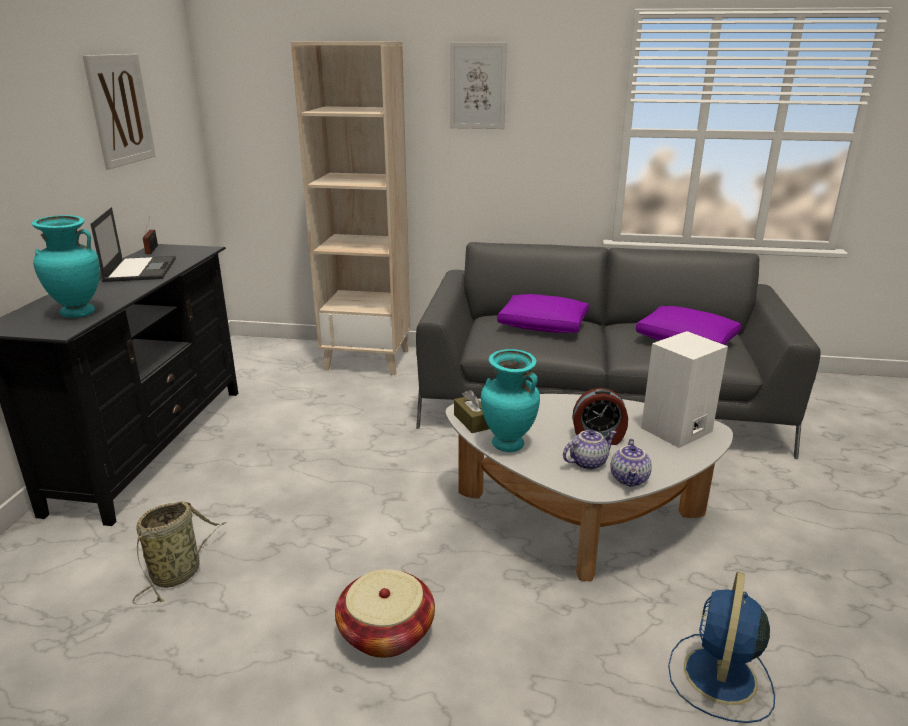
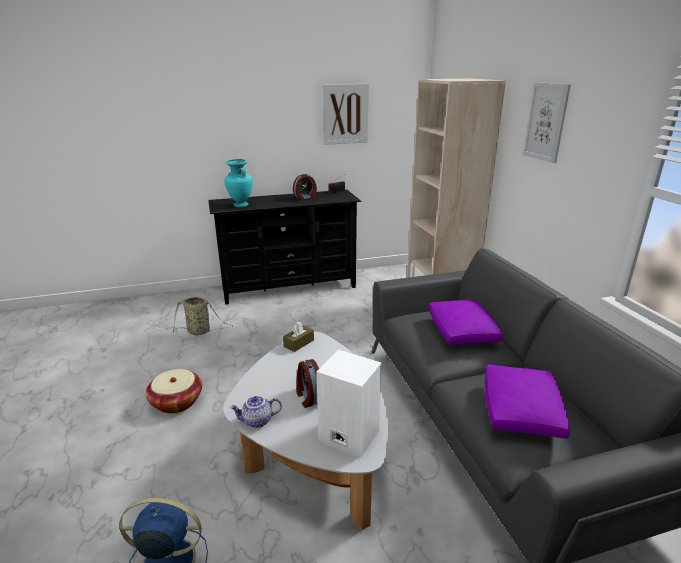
camera: 65 degrees right, 0 degrees up
(140, 269) = (305, 198): laptop -> alarm clock
(507, 445) = (276, 362): turquoise vase -> none
(587, 462) = (271, 398): teapot -> none

